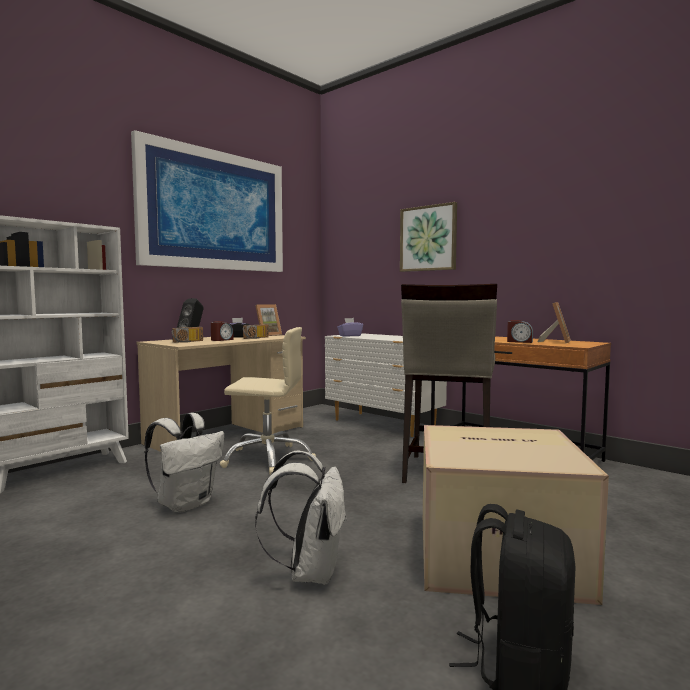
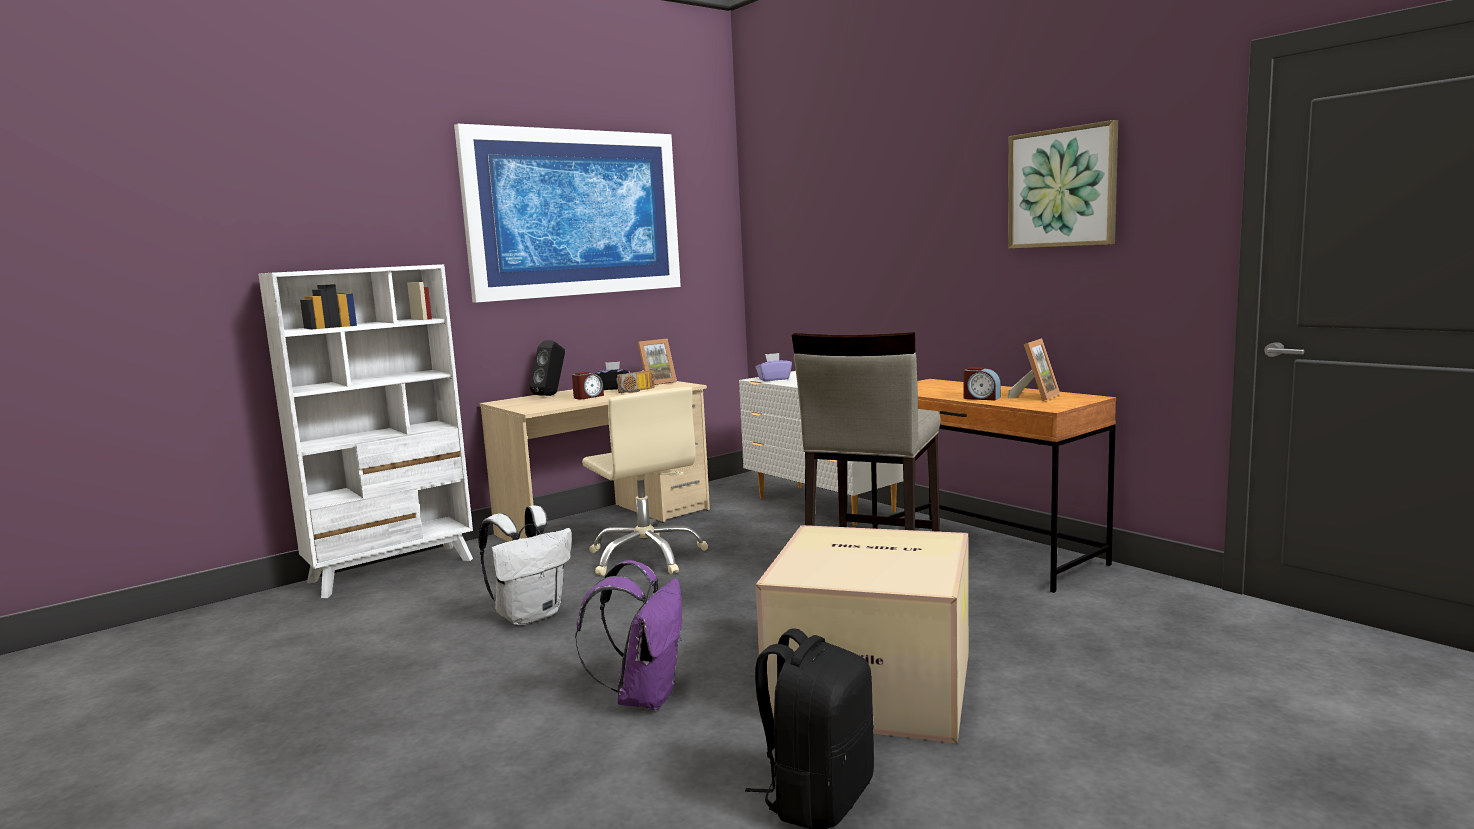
camera: 10 degrees right, 5 degrees up
(188, 342) = (543, 402): radio -> none
(268, 459) = (646, 557): beige office chair -> beige office chair turned 45 degrees clockwise
(310, 572) = (644, 696): white backpack -> purple backpack
(428, 238) = (880, 234): picture -> picture (1062, 188)

